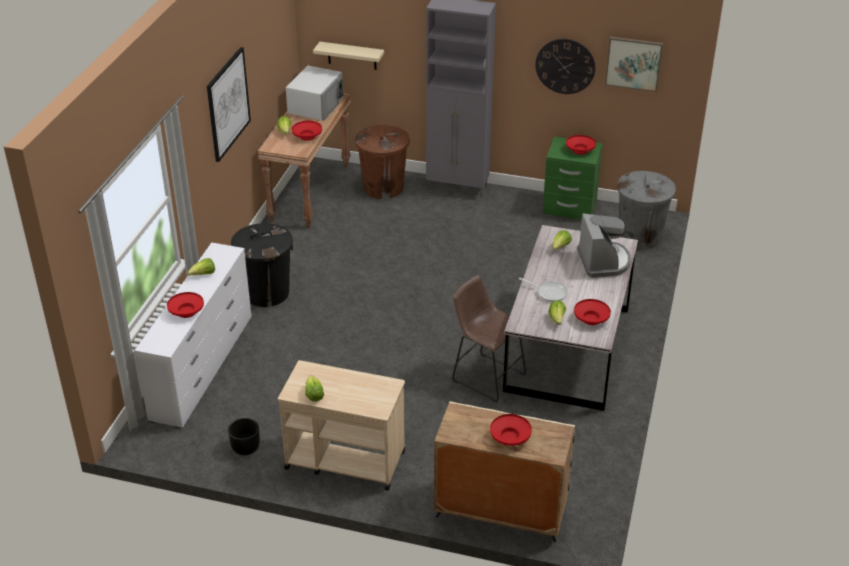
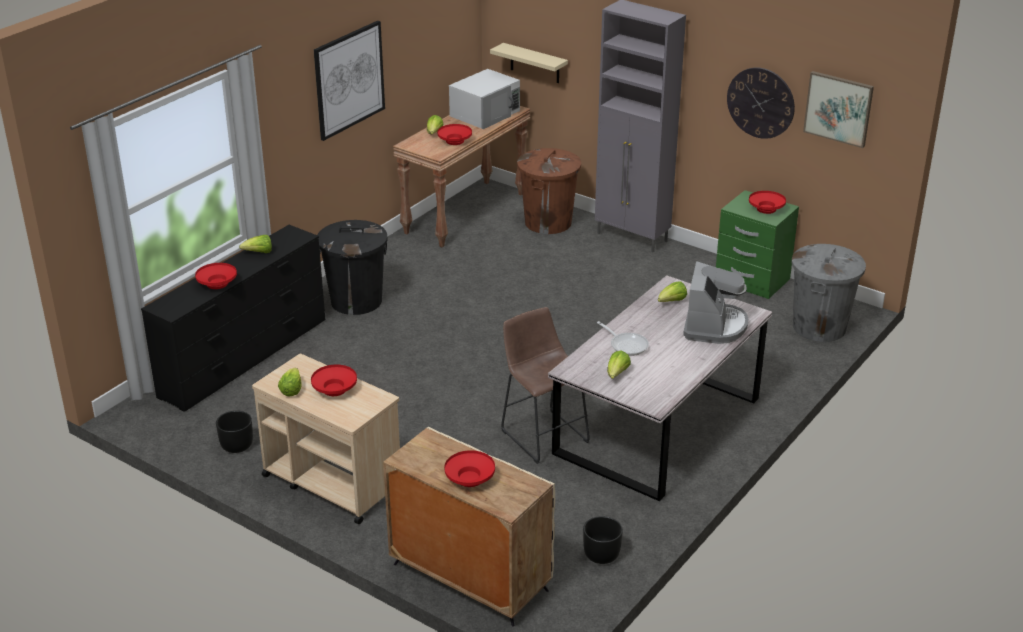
camera: 20 degrees right, 5 degrees down
(203, 366) = (245, 358): white dresser -> black dresser
(586, 466) = (601, 555): none -> black planter
(591, 319) = (658, 382): red bowl -> red bowl (334, 389)

